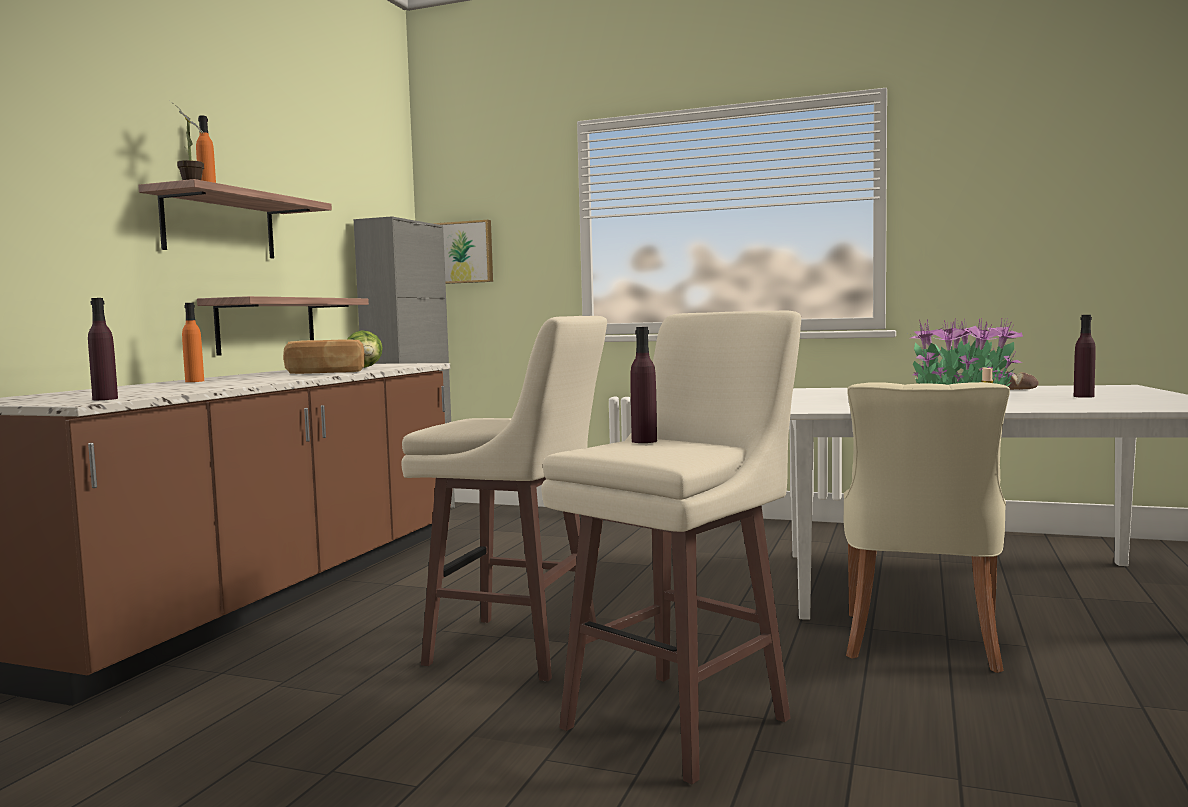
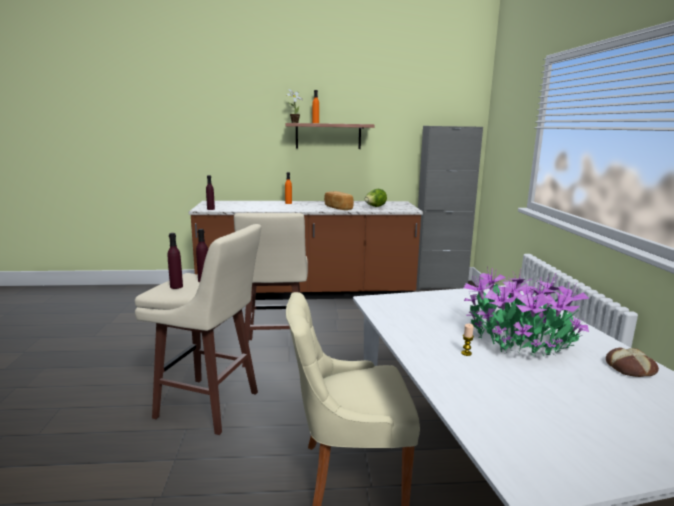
camera: 65 degrees right, 10 degrees up
(266, 325) = (352, 180): shelf -> none
(465, 252) = (497, 143): picture -> none
(1083, 396) = (571, 400): purple bottle -> purple bottle (176, 286)

